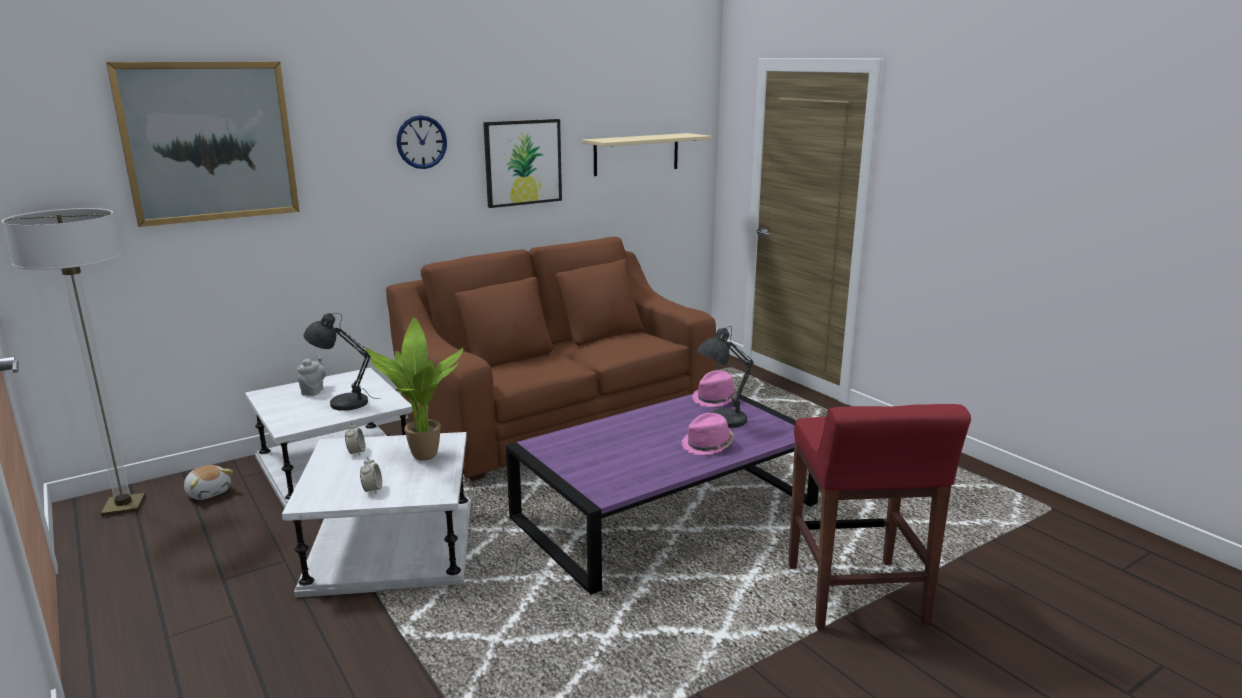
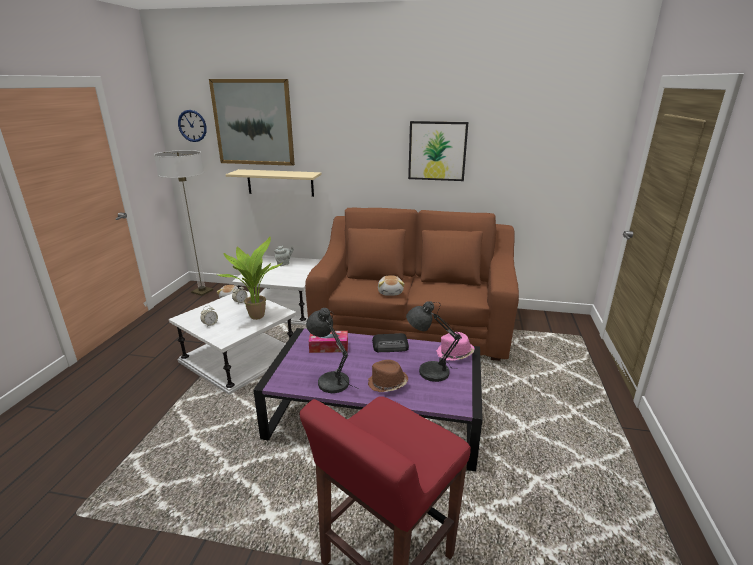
camera: 45 degrees right, 5 degrees up
(344, 403) = (282, 274): grey table lamp -> grey table lamp (331, 381)
(421, 142) = (367, 131): wall clock -> wall clock (192, 126)
(564, 366) = (390, 292): none -> plush toy
(586, 444) = (329, 347): none -> tissue box
(636, 154) = (537, 153): beige shelf -> beige shelf (280, 183)
(647, 417) = (391, 346): none -> radio
(708, 445) = (387, 384): pink hat -> brown hat

